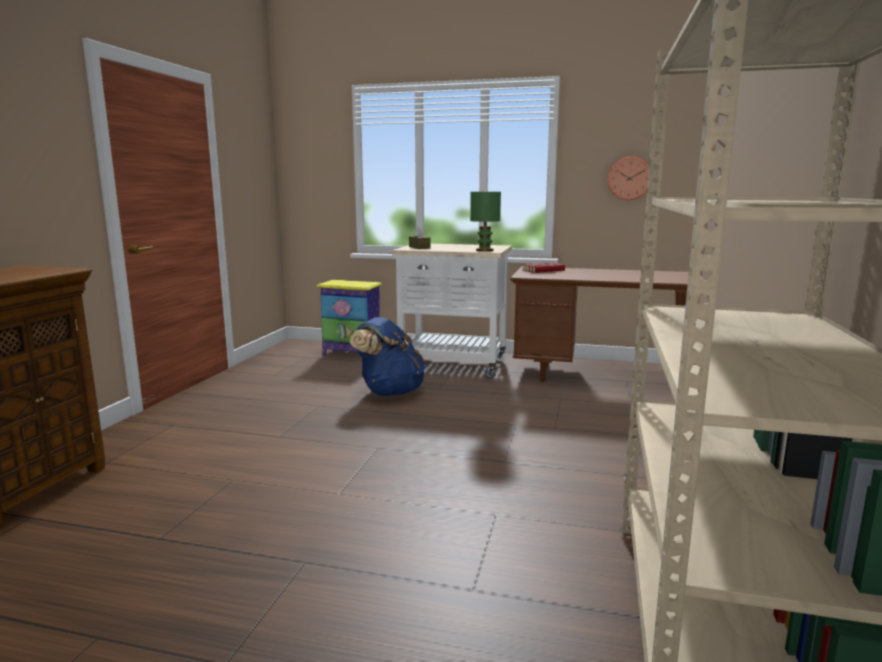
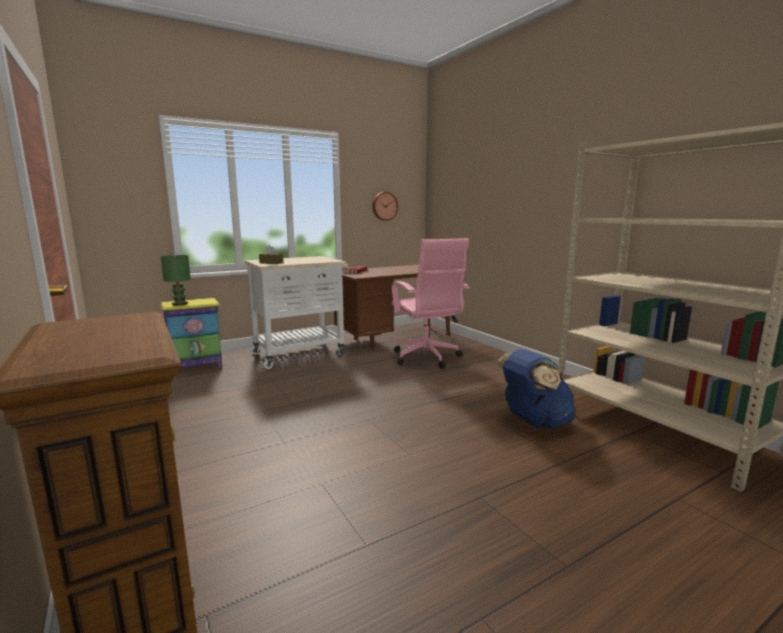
camera: 45 degrees left, 0 degrees up
(389, 392) = (294, 384): blue backpack -> blue backpack (533, 422)
(484, 250) = (328, 260): green table lamp -> green table lamp (180, 304)
(585, 411) = (427, 358): none -> pink office chair

